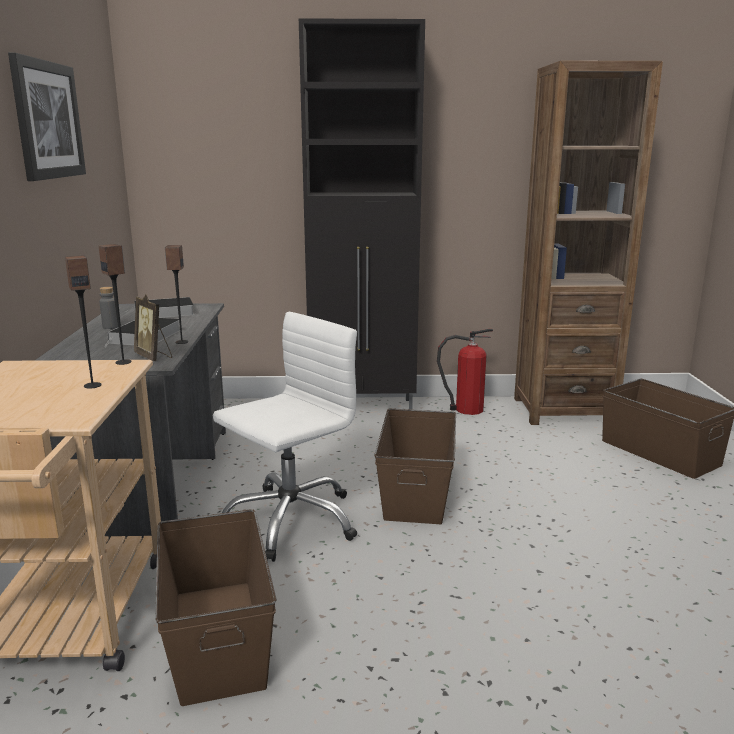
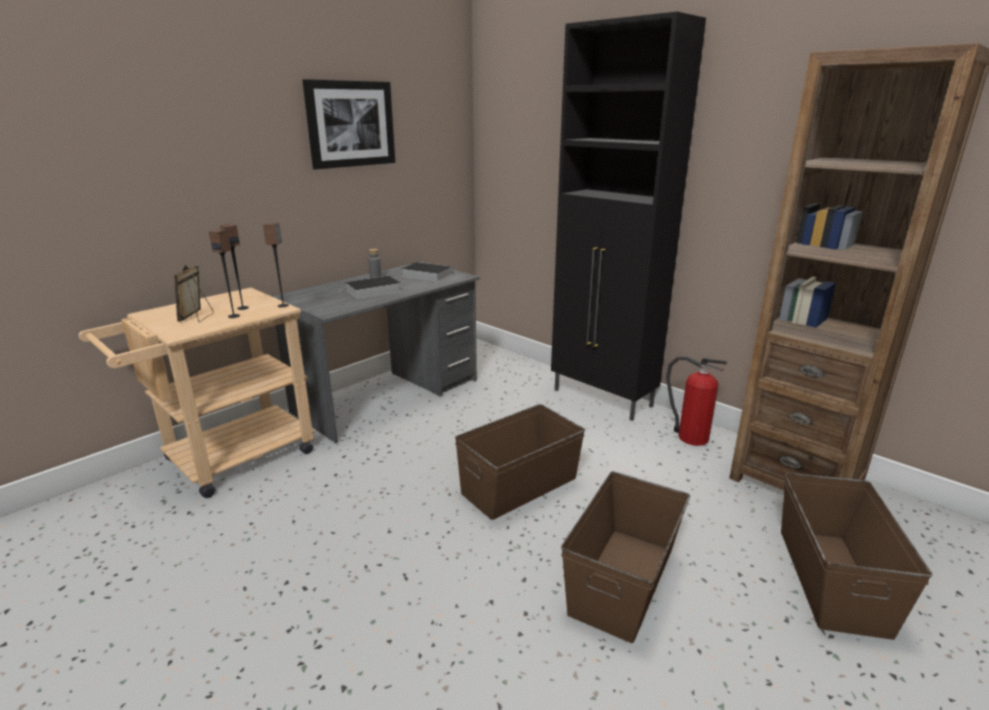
camera: 45 degrees right, 5 degrees up
(154, 357) = (340, 307): picture frame -> picture frame (197, 317)
(181, 342) = (378, 300): speaker -> speaker (242, 308)
(217, 638) = (262, 509): brown storage box -> brown storage box (621, 580)
(290, 520) = (410, 460): white office chair -> none

